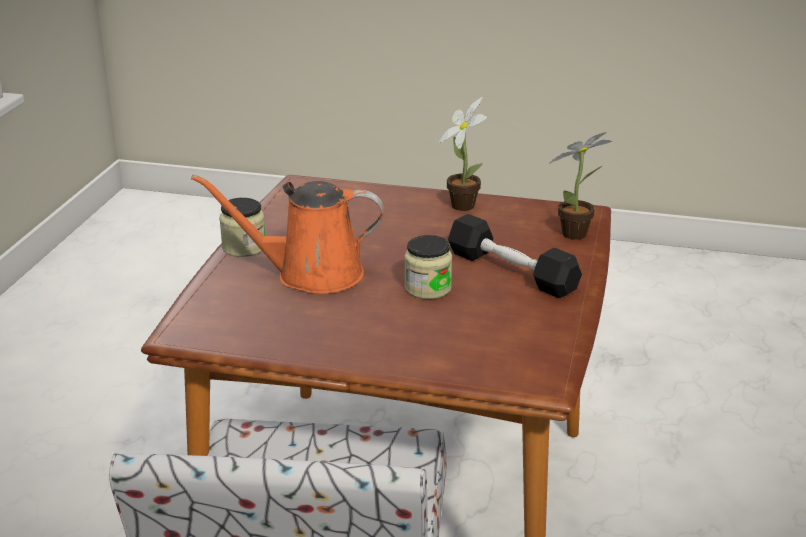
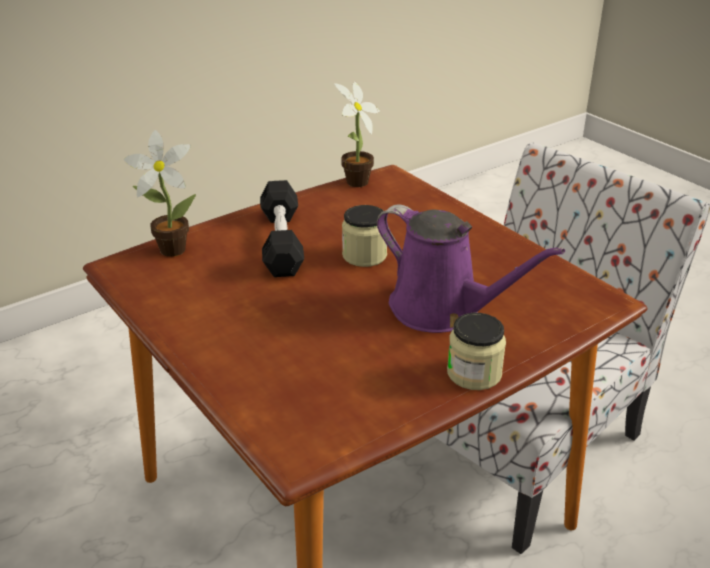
camera: 140 degrees left, 5 degrees up
(310, 274) = (442, 310): orange watering can -> purple watering can
(462, 204) = (190, 325): potted plant -> potted plant (354, 183)

